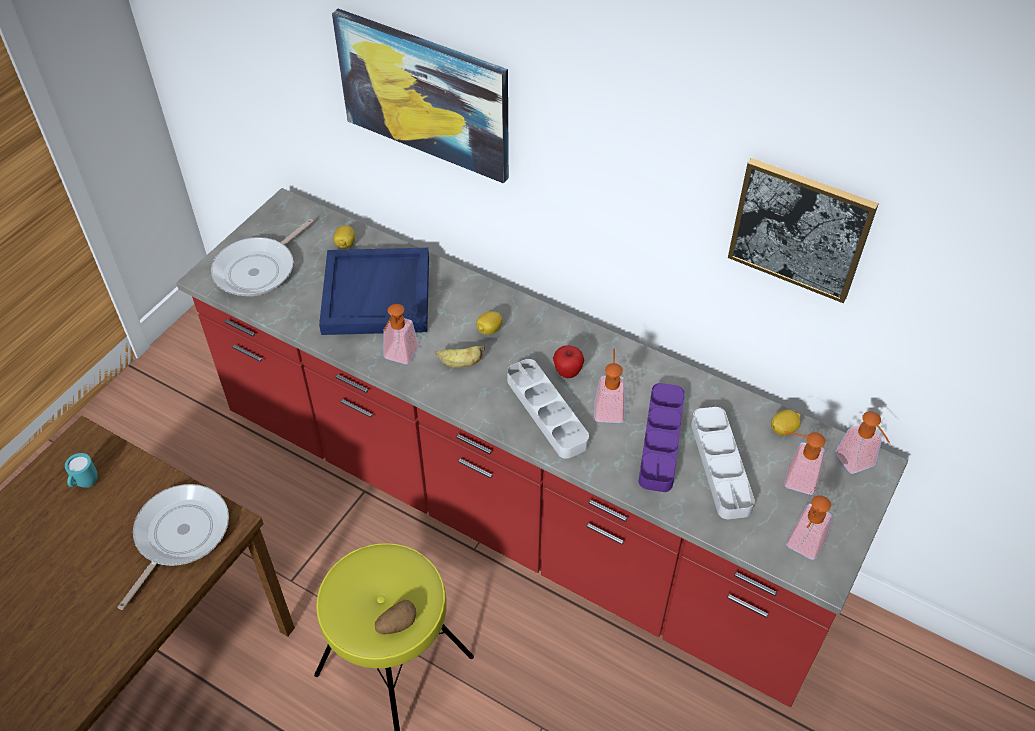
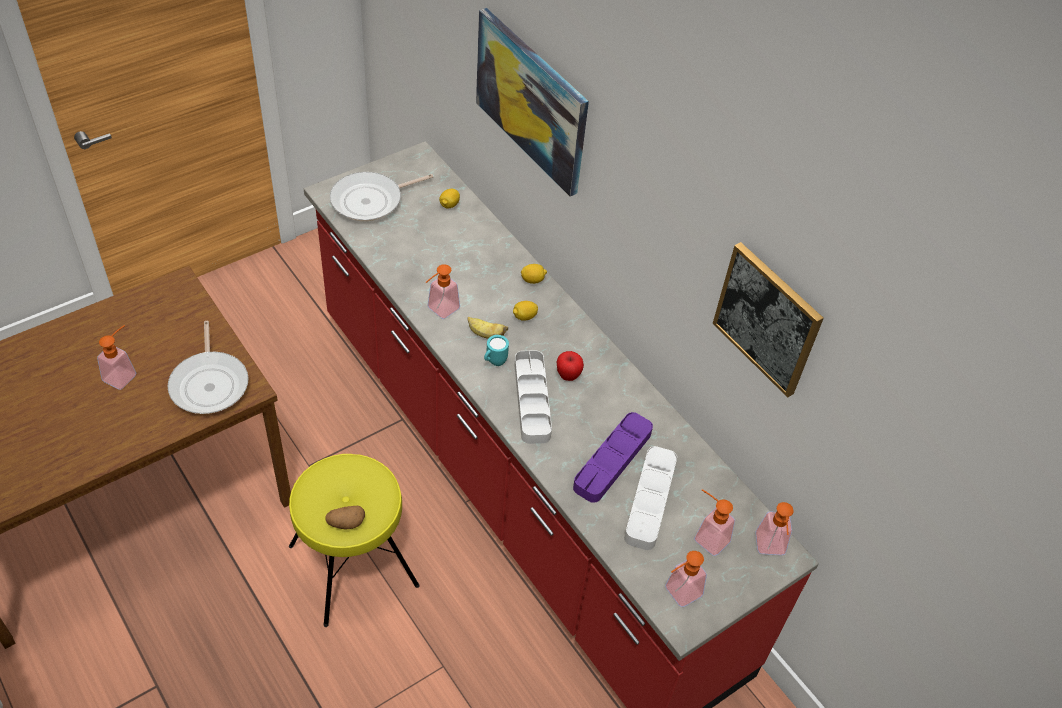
camera: 20 degrees right, 0 degrees up
(85, 484) = (164, 318): turquoise mug -> turquoise mug (494, 362)
(179, 535) = (210, 383): frying pan -> frying pan turned 120 degrees clockwise
(377, 295) = (451, 255): blue tray -> none
(609, 406) = (586, 416): soap dispenser -> soap dispenser (123, 374)
(783, 429) = (723, 494): lemon -> lemon (533, 280)

